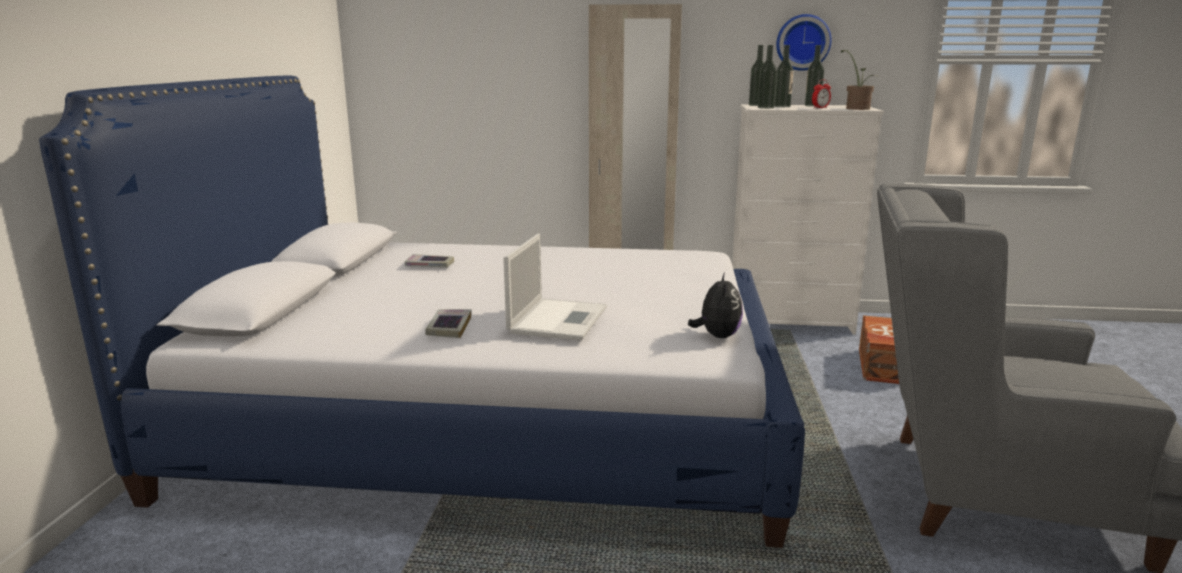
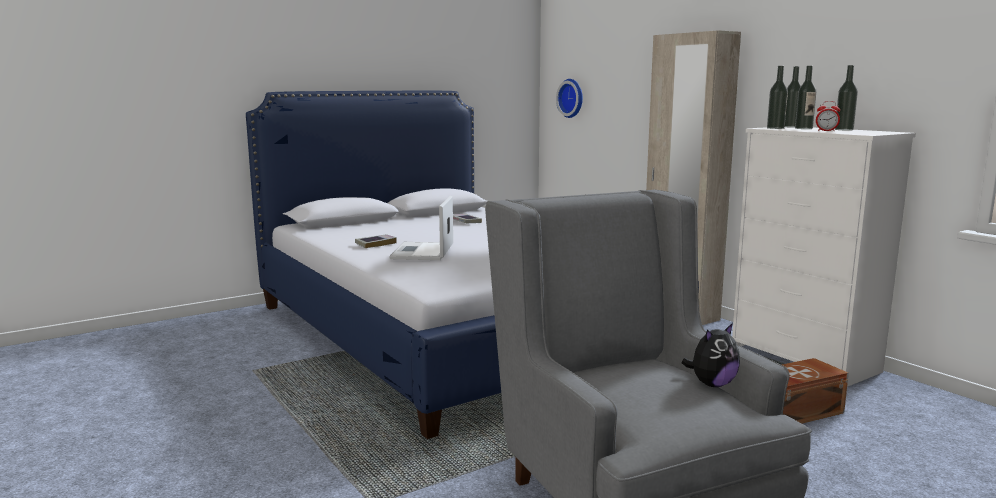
camera: 50 degrees right, 5 degrees down
(558, 319) = (422, 252): laptop -> laptop turned 120 degrees clockwise
(717, 336) = (470, 281): plush toy -> plush toy (712, 384)
(802, 42) = (851, 63): wall clock -> wall clock (572, 98)
(856, 108) = (862, 133): potted plant -> none

